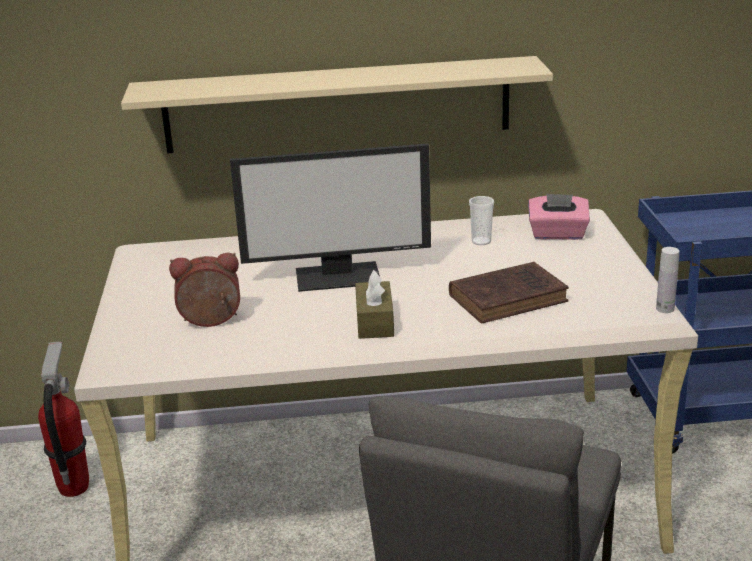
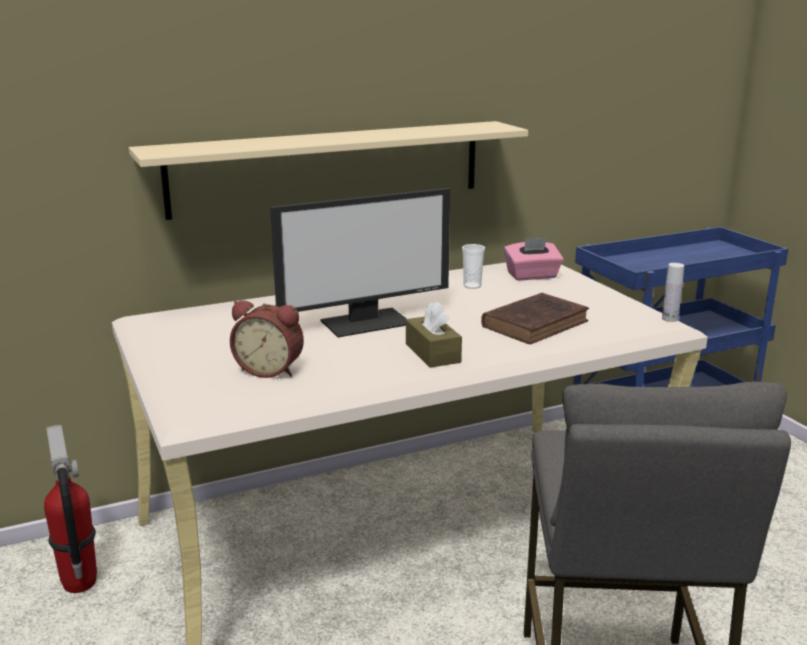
camera: 20 degrees left, 5 degrees down
(210, 321) = (270, 370): alarm clock -> alarm clock turned 135 degrees counterclockwise

